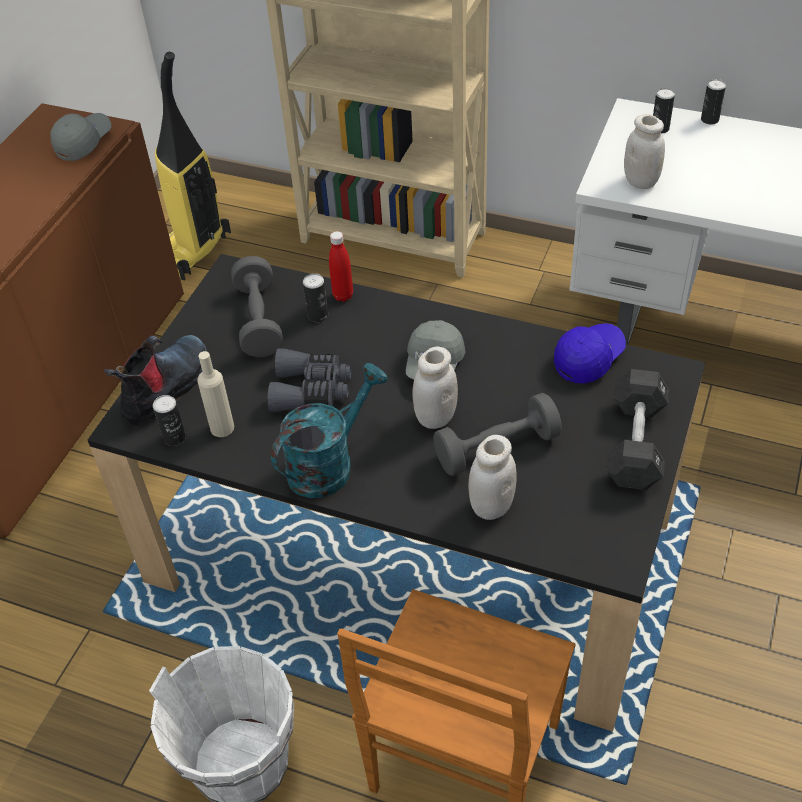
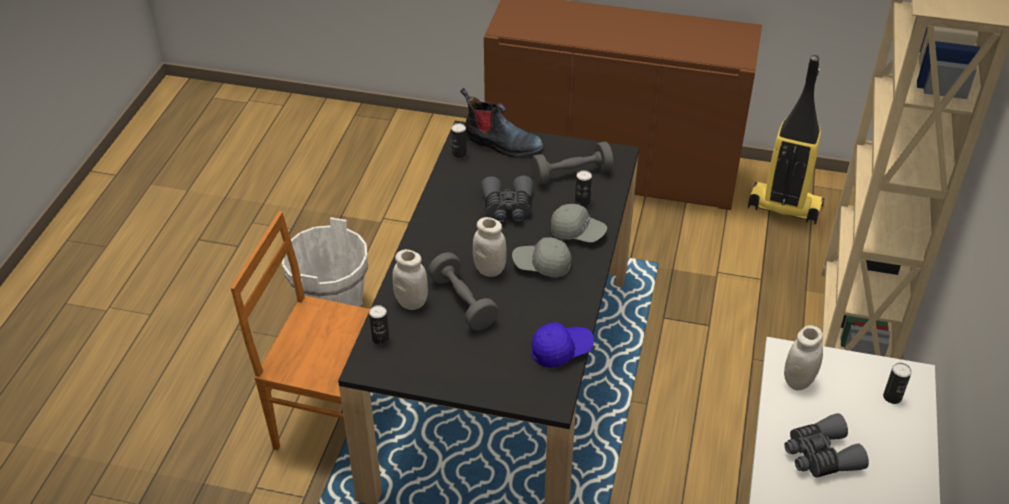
camera: 80 degrees right, 5 degrees down
(84, 143) = (719, 52): grey cap -> grey cap (577, 232)
(222, 428) = (469, 172): beige bottle -> none
(328, 463) = (443, 223): turquoise watering can -> none
(343, 295) = (606, 212): red bottle -> none
(588, 359) = (561, 350): blue cap -> blue cap turned 60 degrees counterclockwise
(635, 443) = (475, 378): black dumbbell -> none
(709, 119) = (924, 437): can -> can (380, 338)
(738, 183) = (820, 455): none -> grey binoculars

